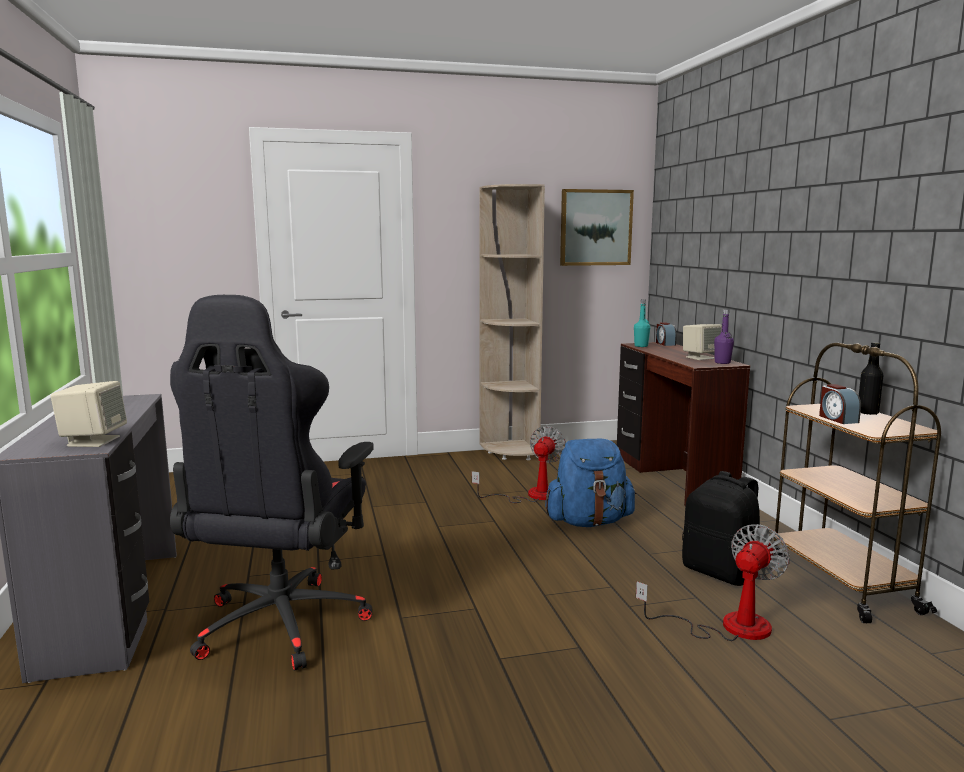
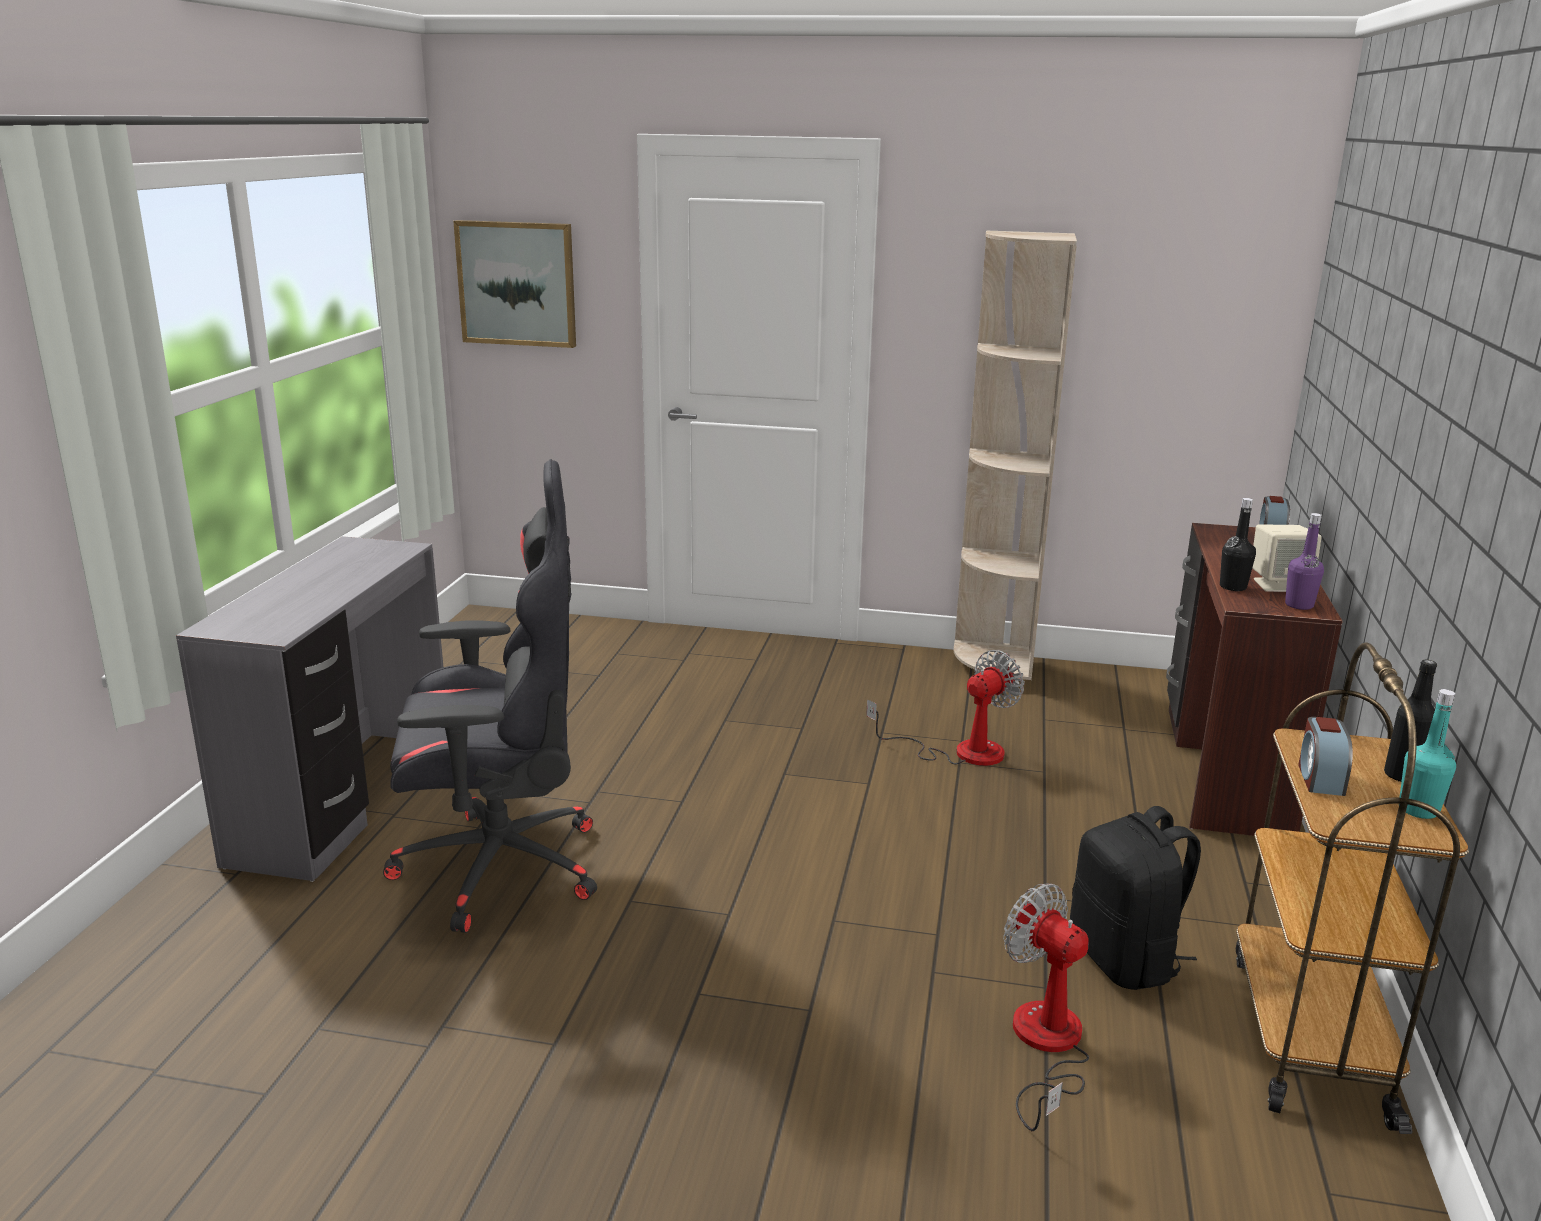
camera: 25 degrees right, 10 degrees up
(93, 441) = (288, 622): beige speaker -> none
(282, 622) = (497, 868): black office chair -> black office chair turned 135 degrees counterclockwise
(589, 522) = (1005, 819): blue backpack -> none
(595, 227) = (1198, 306): picture -> picture (517, 283)
(641, 346) = (1217, 536): turquoise bottle -> turquoise bottle (1418, 810)
(681, 360) = (1233, 587): none -> black bottle
(728, 626) = (1045, 1046): fan -> fan turned 105 degrees counterclockwise

